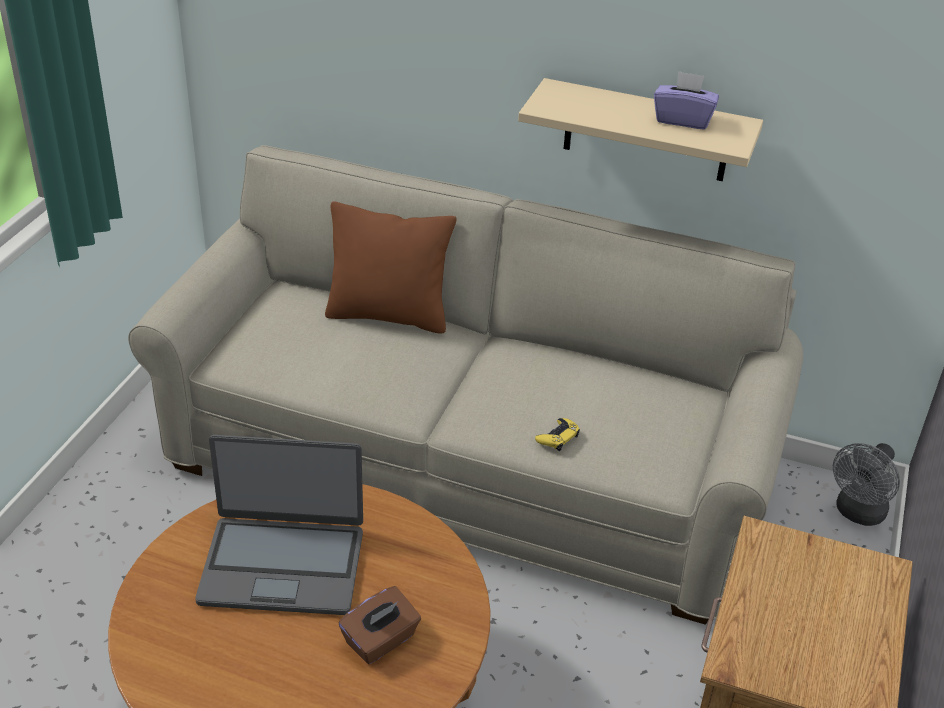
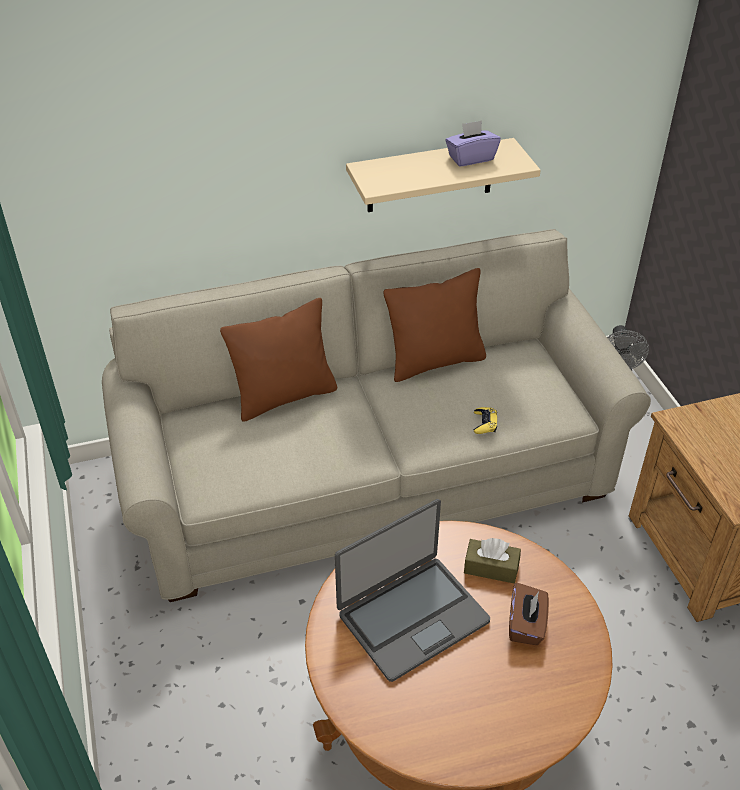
camera: 35 degrees left, 5 degrees up
(409, 570) = (491, 568): none -> brown tissue box
(575, 357) = (435, 361): none -> brown pillow

